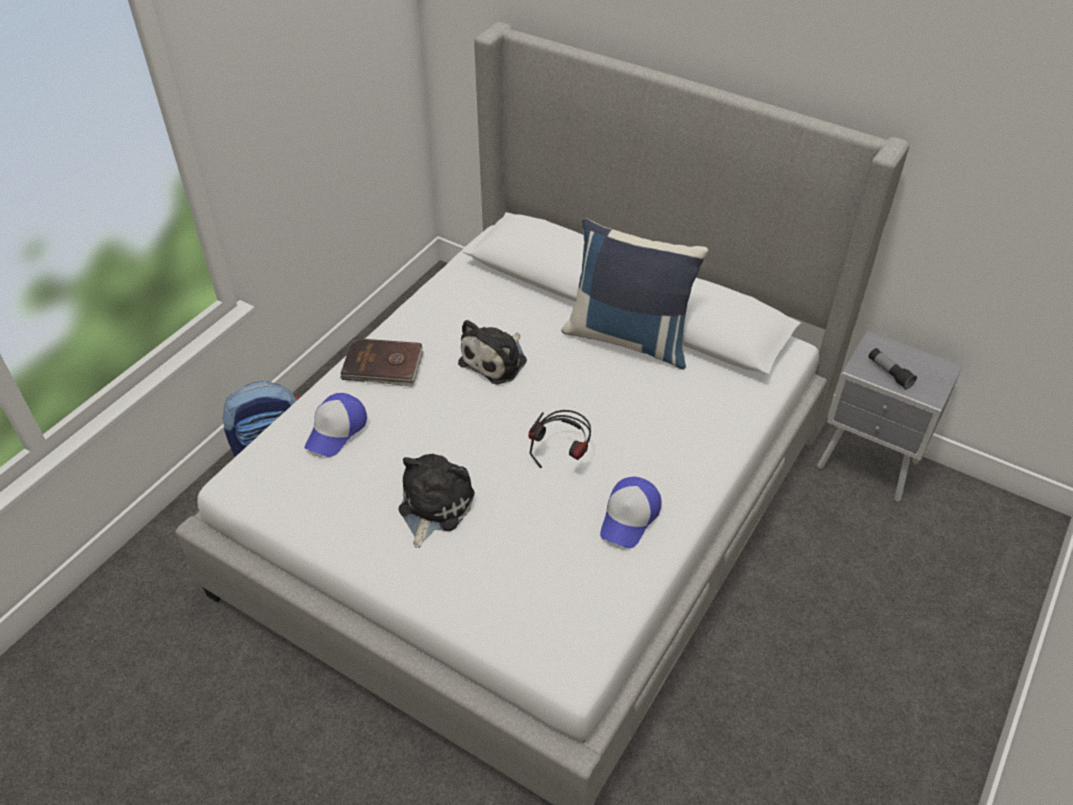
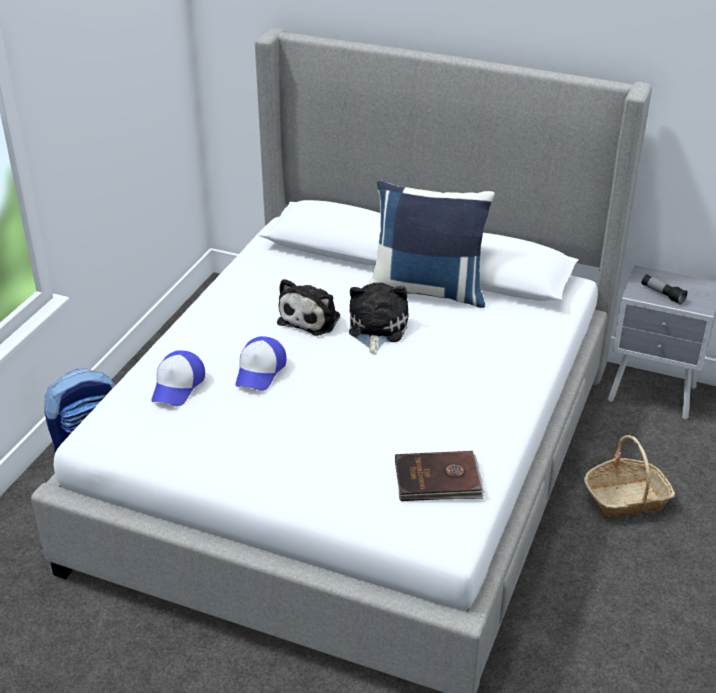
camera: 10 degrees left, 10 degrees down
(383, 365) = (206, 332): brown book -> brown book (438, 480)
(433, 506) = (286, 434): plush toy -> plush toy (376, 329)
(563, 454) = (394, 382): headphones -> none
(629, 517) = (468, 422): cap -> cap (260, 371)
(809, 592) = (626, 499): none -> basket

